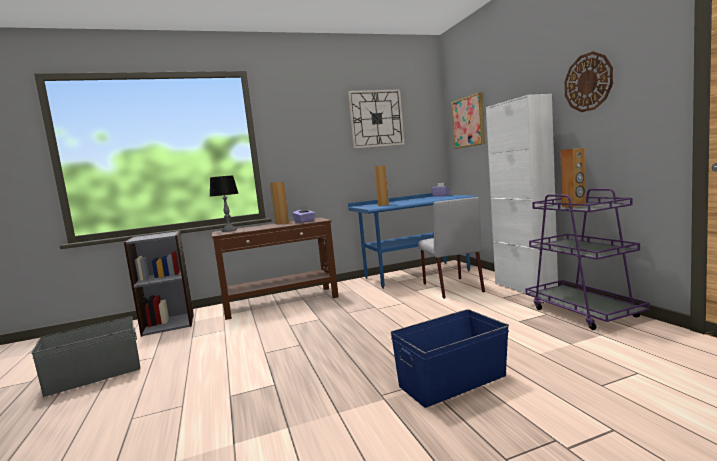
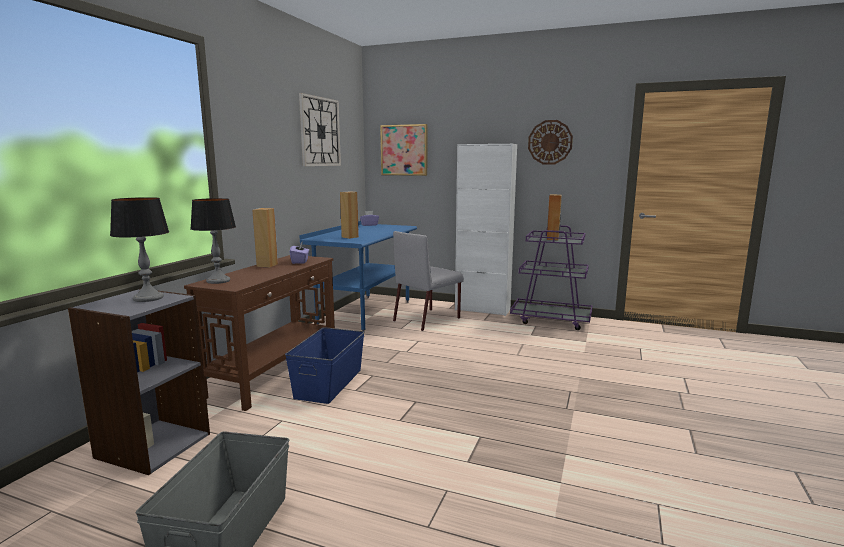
camera: 50 degrees left, 5 degrees up
(161, 235) = (148, 298): none -> table lamp
(452, 287) = (427, 319): grey chair -> grey chair turned 105 degrees clockwise
(453, 381) = (581, 383): blue storage box -> blue storage box (329, 383)

